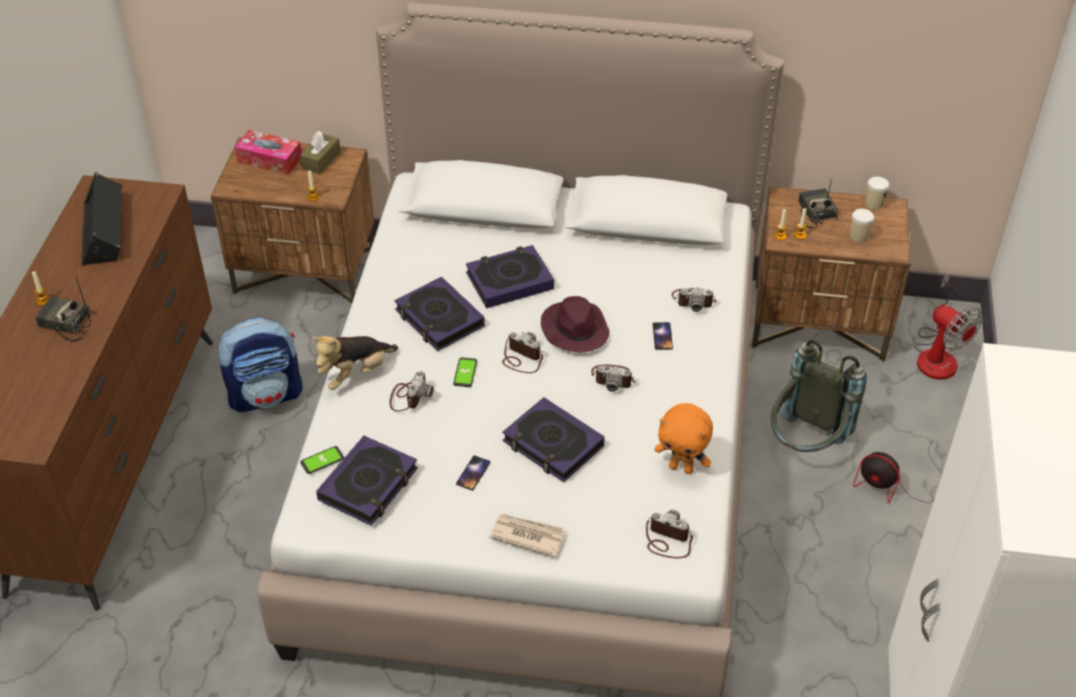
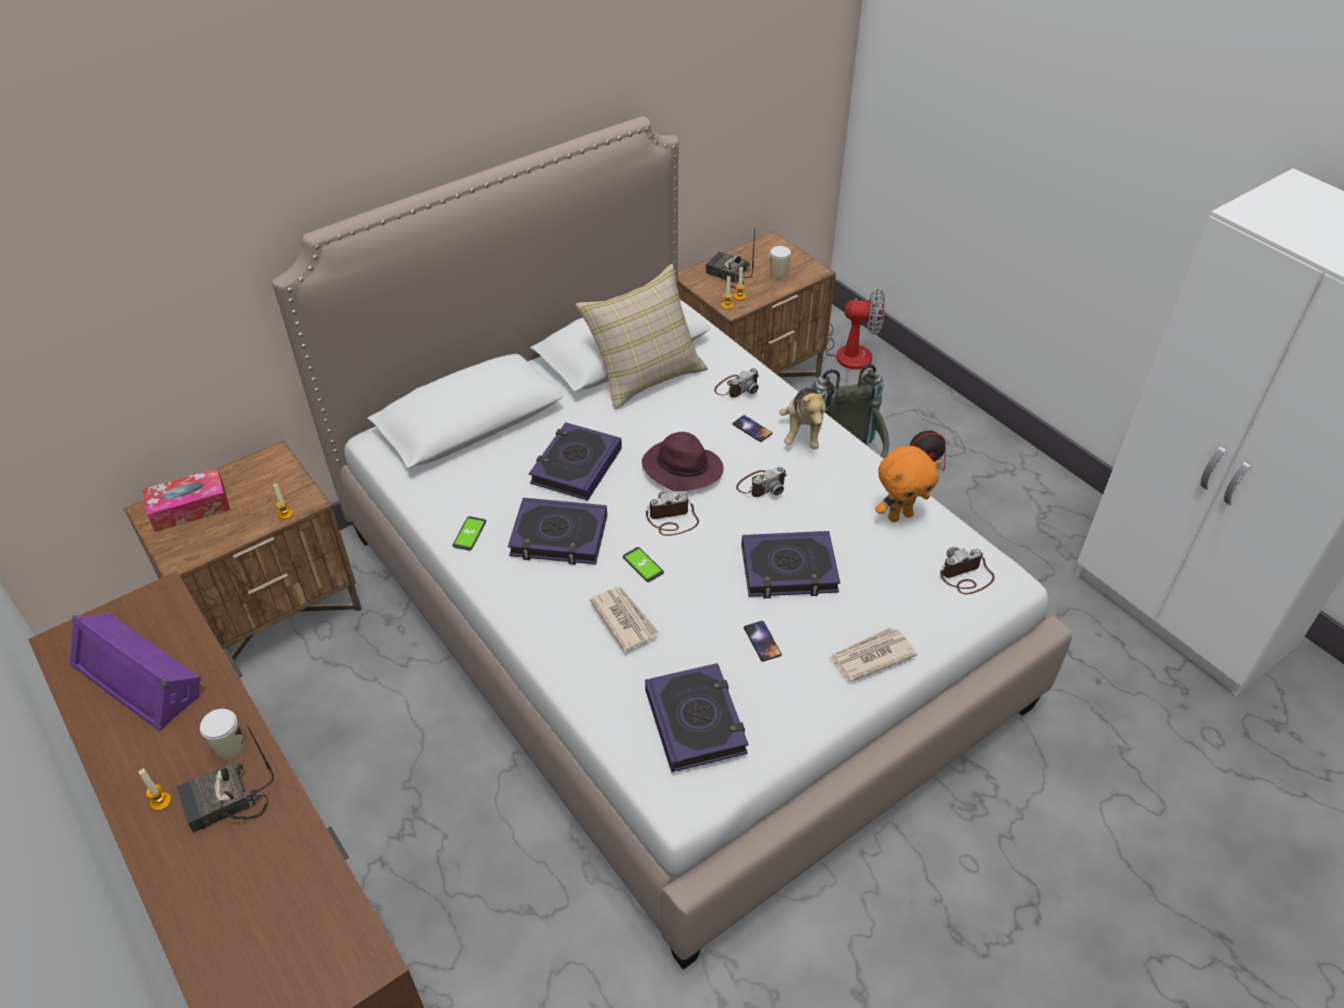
camera: 45 degrees left, 0 degrees up
(105, 230) = (140, 675): black speaker -> purple speaker
(266, 395) = (370, 749): backpack -> none
(321, 160) = (248, 476): brown tissue box -> none
(322, 460) = (624, 735): phone -> phone (469, 534)
(356, 373) = (548, 636): plush toy -> plush toy (803, 431)
(409, 396) = (624, 619): camera -> newspaper
(641, 248) = (645, 374): none -> beige pillow
(874, 204) = (757, 246): cup -> cup (230, 747)

